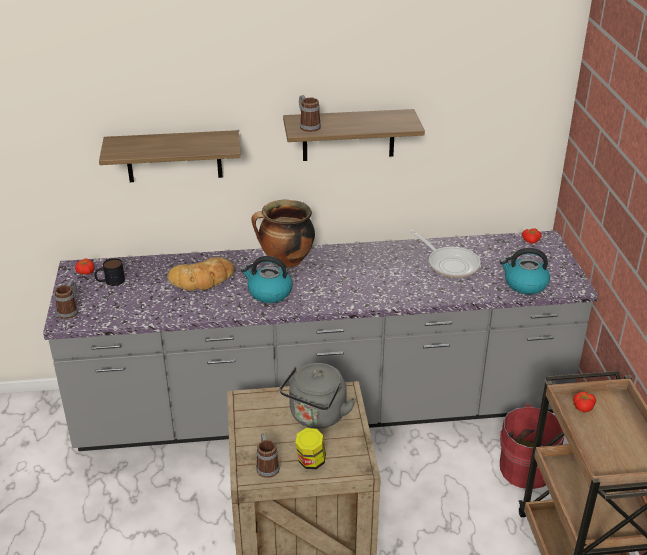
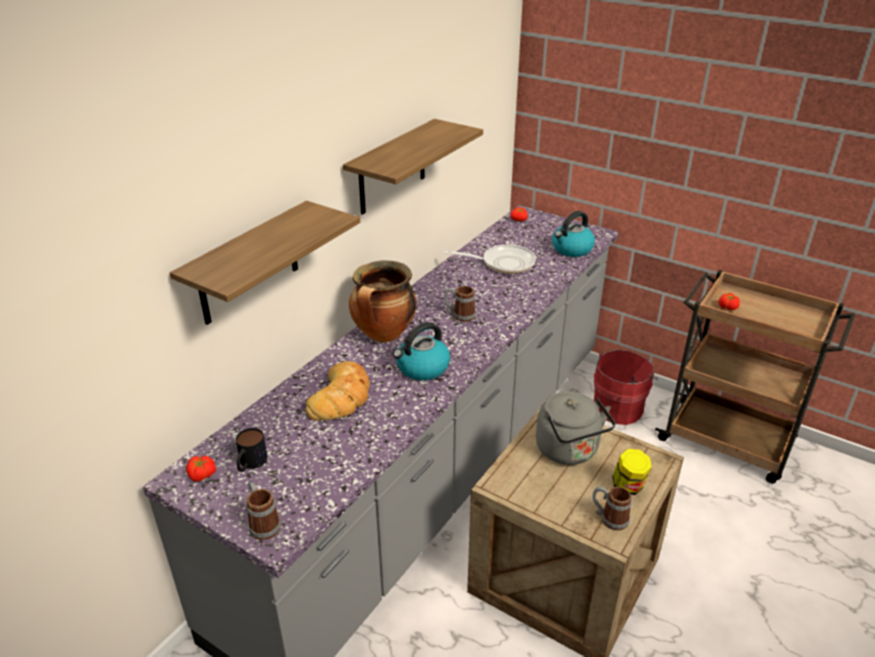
camera: 50 degrees left, 0 degrees up
(307, 126) = (389, 163): mug -> mug (459, 315)

